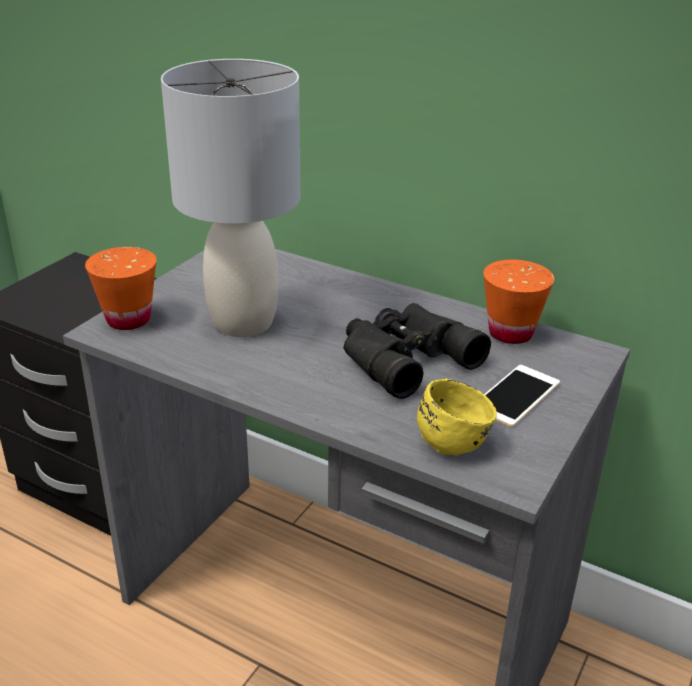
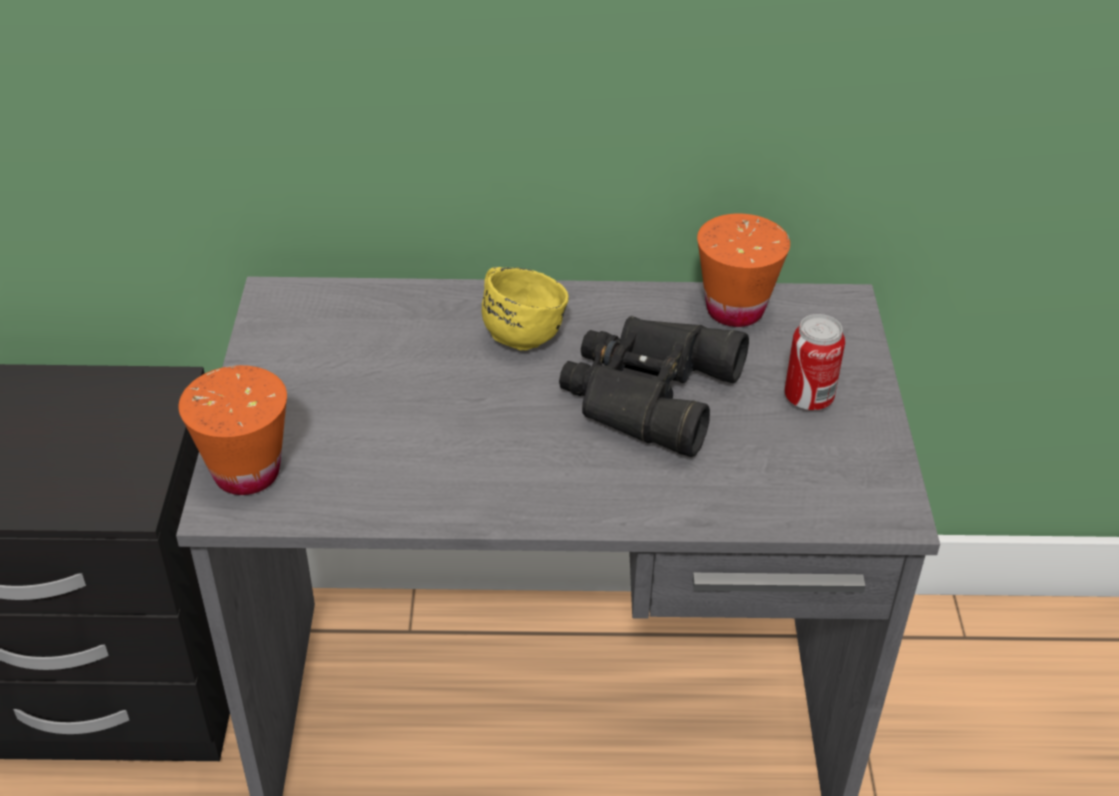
camera: 30 degrees left, 10 degrees up
(242, 323) = (407, 418): grey table lamp -> none
(453, 438) = (790, 484): yellow mug -> yellow mug (520, 330)
(516, 395) = (808, 398): phone -> can

